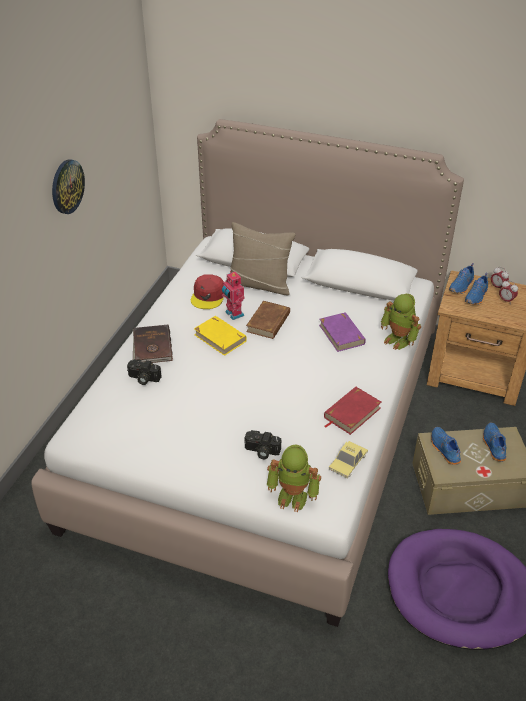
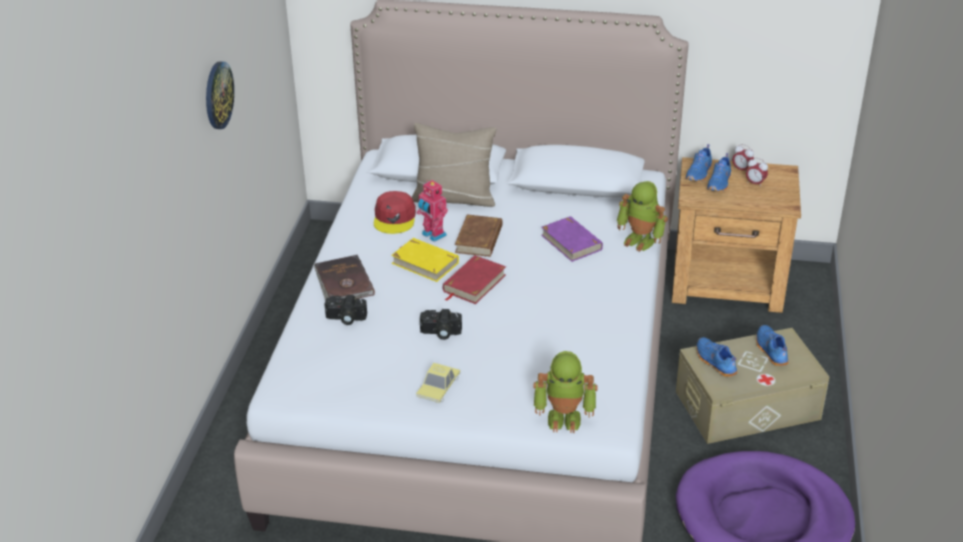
camera: 10 degrees left, 5 degrees down
(261, 451) = (513, 377): camera -> camera (440, 333)
(348, 462) = (617, 375): toy car -> toy car (438, 387)
(351, 413) = (607, 324): red book -> red book (474, 283)

